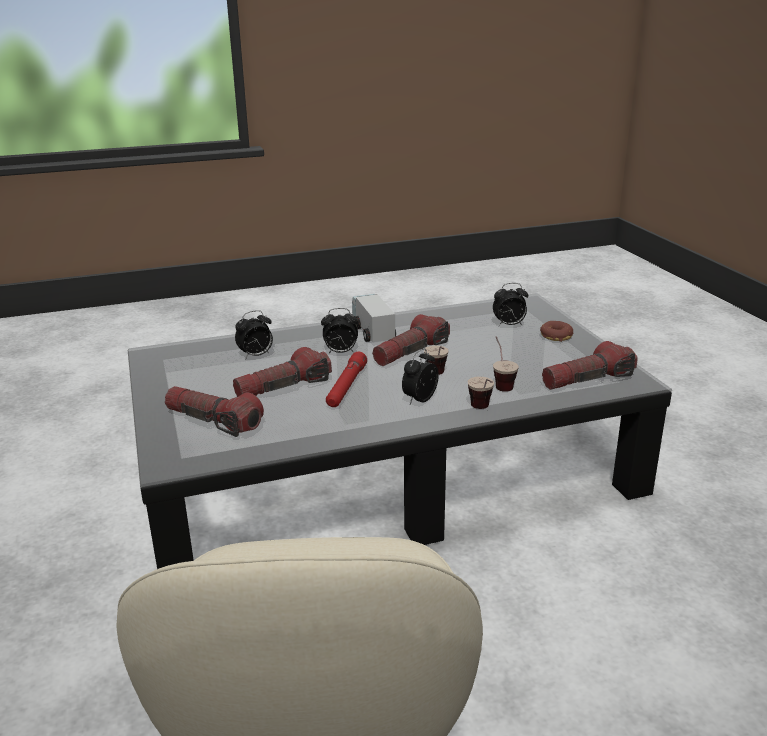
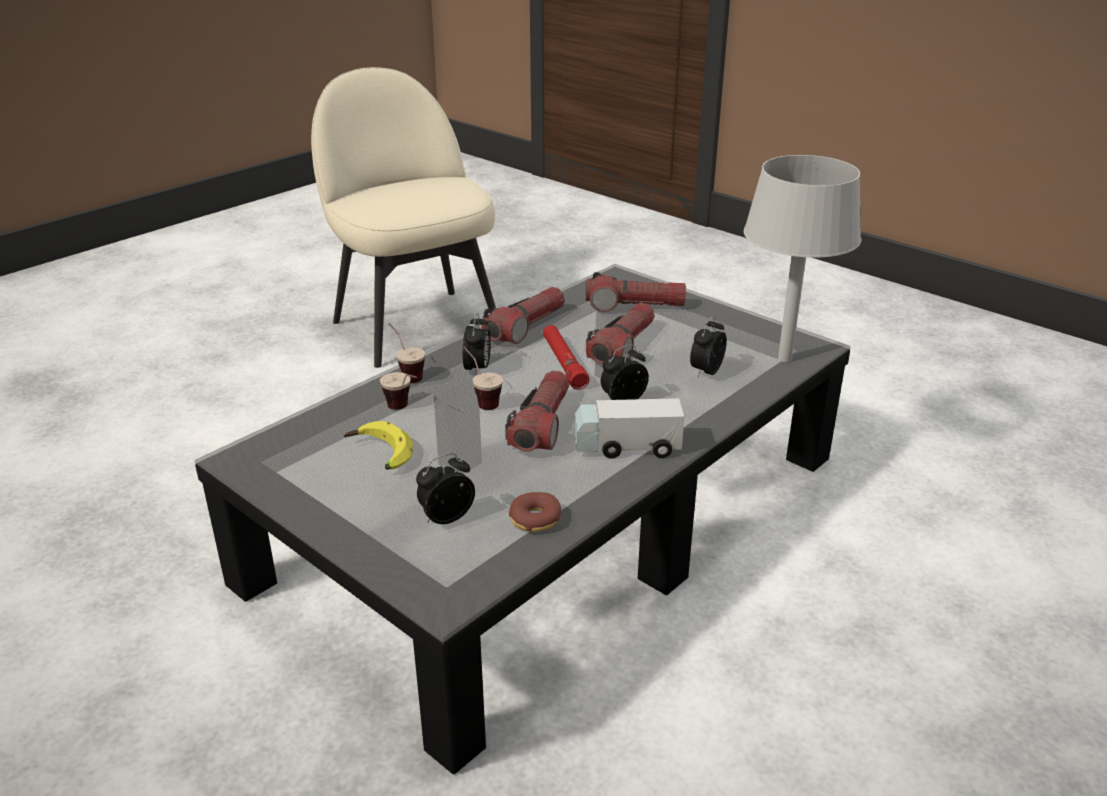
camera: 150 degrees right, 5 degrees up
(189, 350) = (784, 359): none -> grey table lamp
(373, 331) = (626, 446): toy truck -> toy truck turned 135 degrees clockwise
(534, 361) = (379, 455): none -> banana
(556, 336) = (364, 512): donut -> donut (535, 519)
(587, 380) = (302, 442): flashlight -> flashlight (525, 327)

